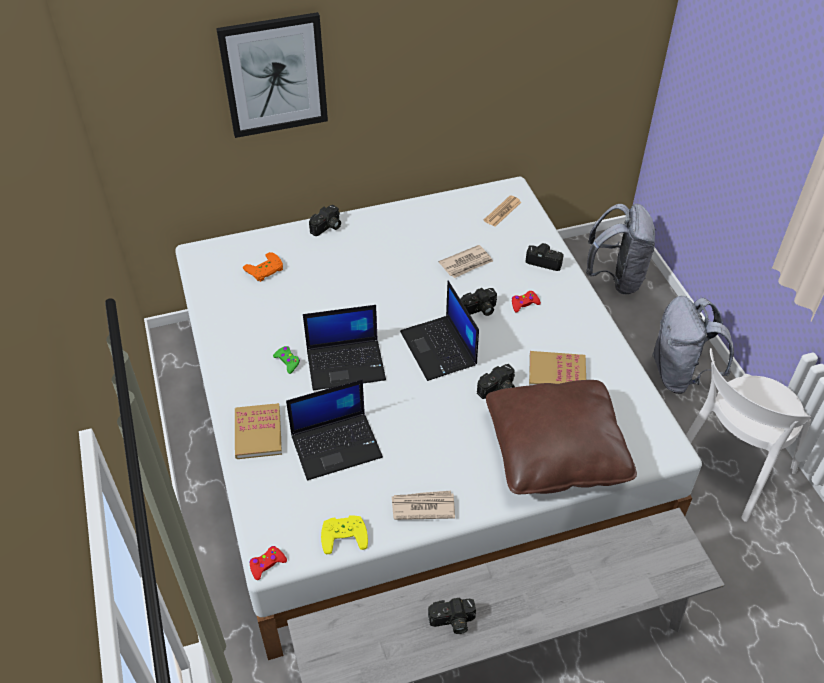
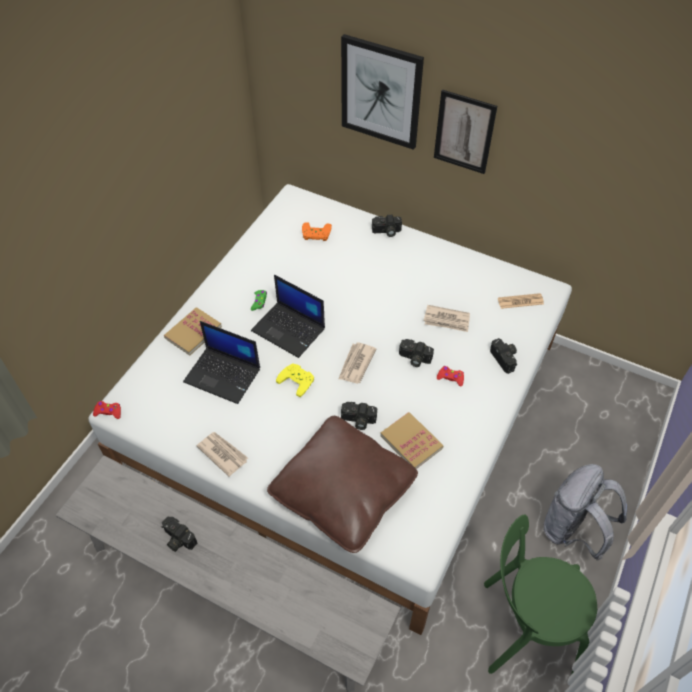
camera: 45 degrees right, 5 degrees up
(344, 533) = (164, 430): yellow game controller -> yellow game controller (298, 380)
(378, 74) = (464, 132): none -> picture
(439, 349) = (356, 364): laptop -> newspaper
(616, 278) = (611, 422): grey backpack -> none
(729, 470) = (523, 628): white chair -> green chair

